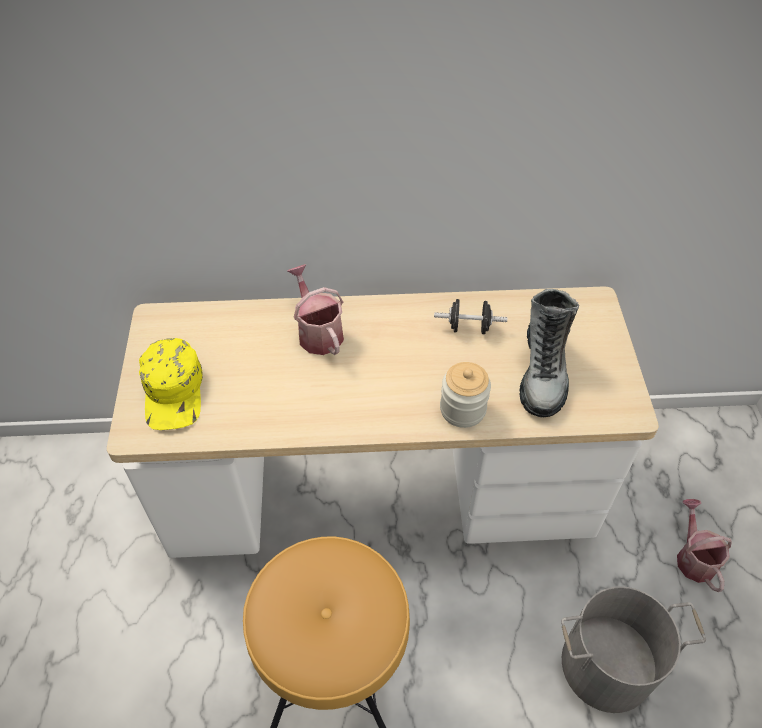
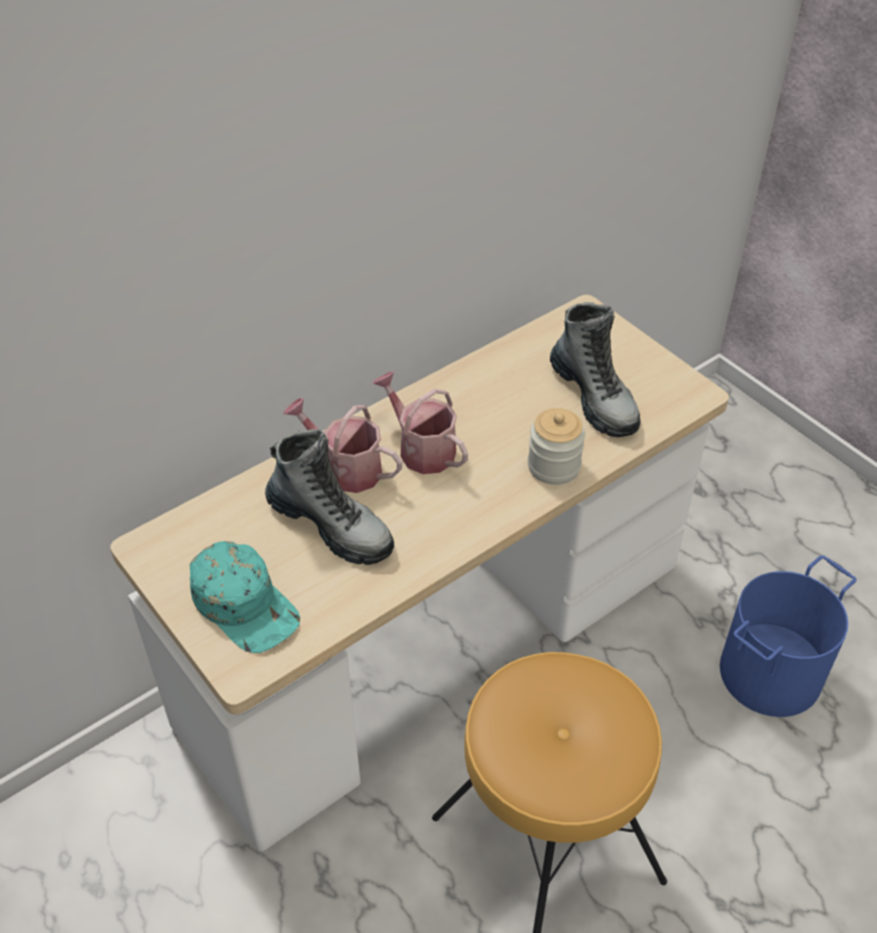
camera: 35 degrees left, 5 degrees down
(174, 391) = (245, 604): yellow cap -> turquoise cap
(272, 367) = (331, 525): none -> boot
(469, 327) = (492, 391): black dumbbell -> none
(607, 666) = (772, 674): grey bucket -> blue bucket
(694, 557) = (767, 535): watering can -> watering can (421, 449)

